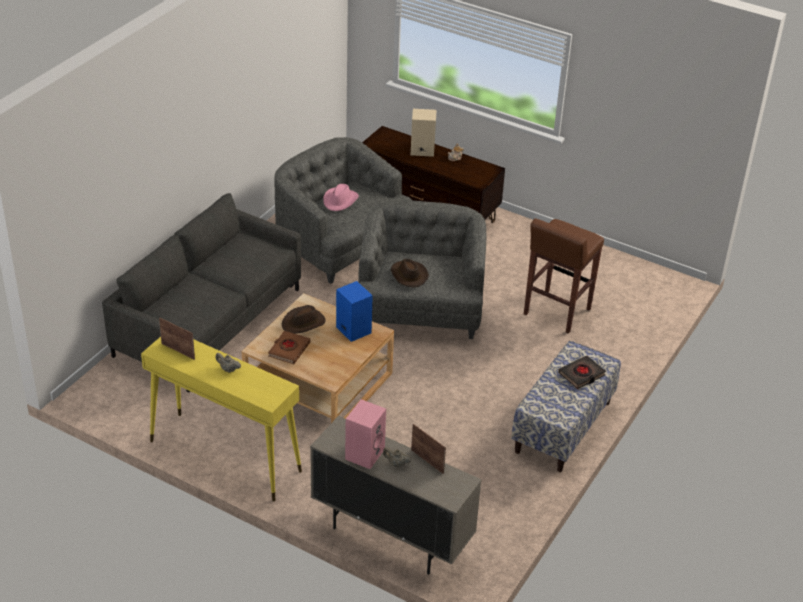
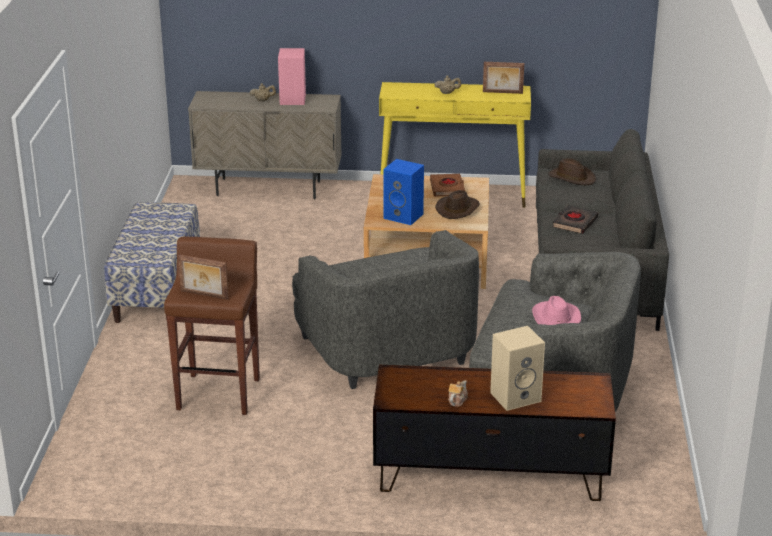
camera: 155 degrees right, 10 degrees down
(408, 275) = (391, 265): brown hat -> brown hat (572, 177)
(427, 461) = (239, 107): picture frame -> picture frame (204, 295)
(581, 374) = (142, 242): black book -> black book (574, 223)

